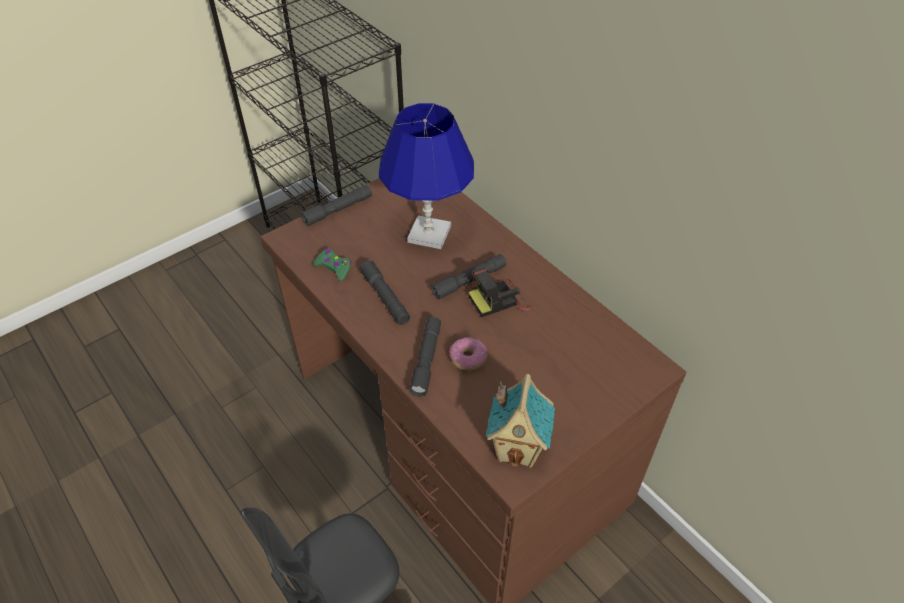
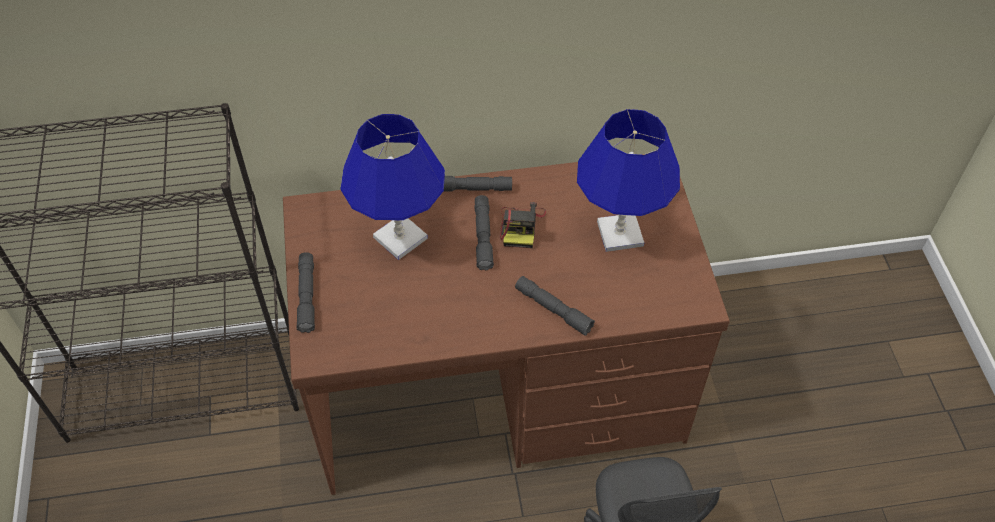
camera: 60 degrees left, 5 degrees up
(334, 267) = (388, 332): green game controller -> none
(385, 297) = (458, 307): grey flashlight -> grey flashlight (471, 188)
(468, 358) = (570, 279): donut -> none
(518, 449) = (680, 290): toy house -> none
(547, 373) = (619, 234): none -> blue table lamp

